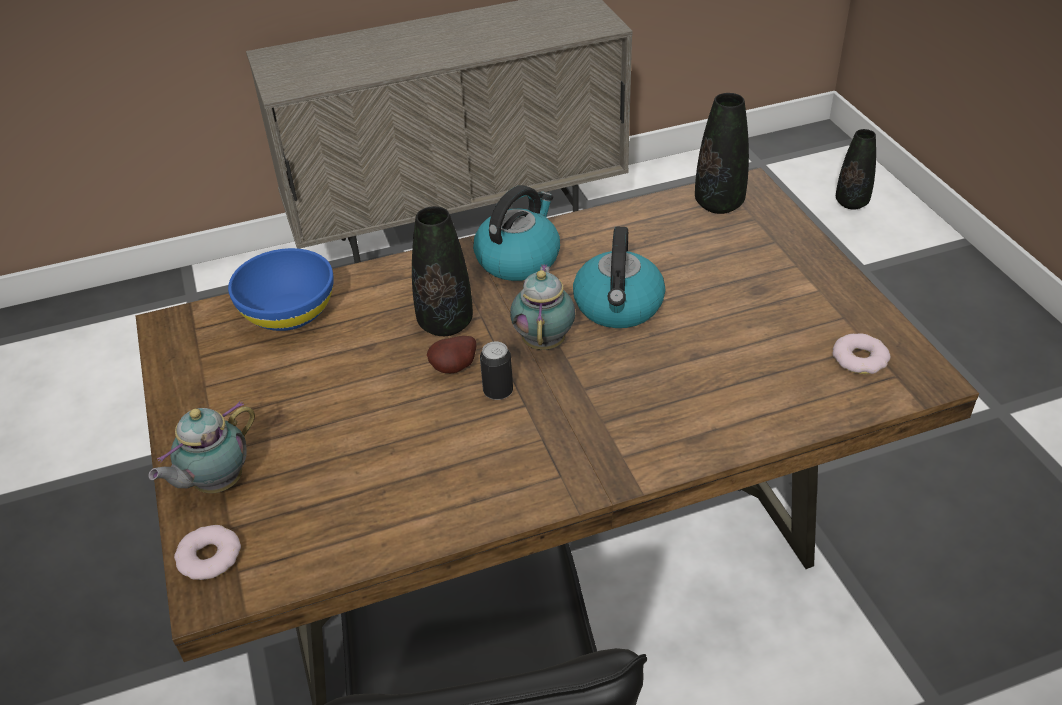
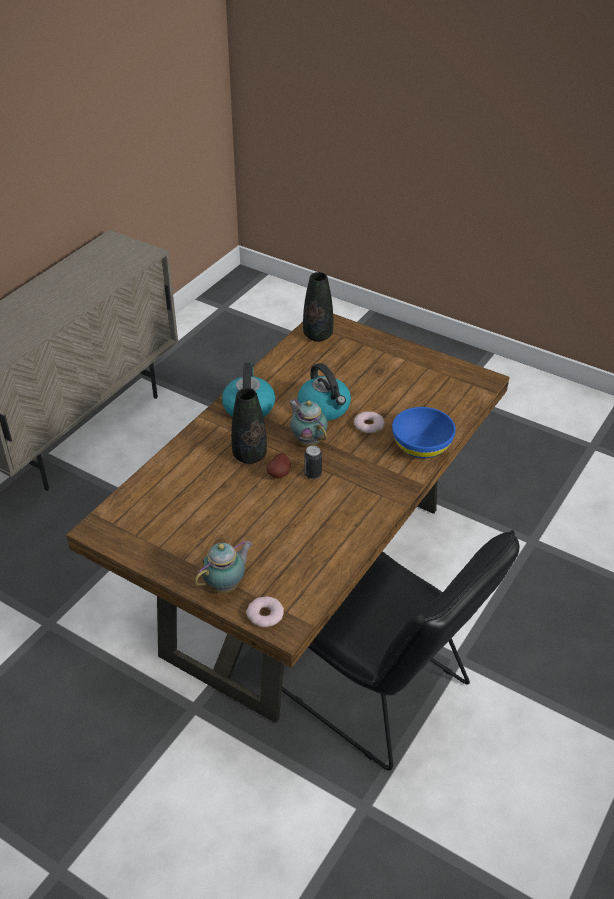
camera: 40 degrees left, 0 degrees up
(216, 484) = (226, 585): teapot -> teapot turned 135 degrees counterclockwise
(288, 313) = (157, 490): blue bowl -> blue bowl (422, 446)
(851, 203) = (296, 312): black vase -> none
(859, 359) = (452, 383): donut -> donut (369, 425)

